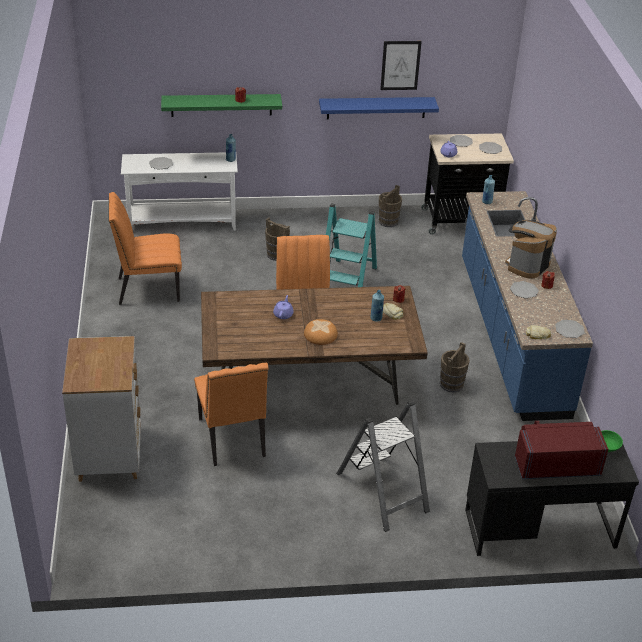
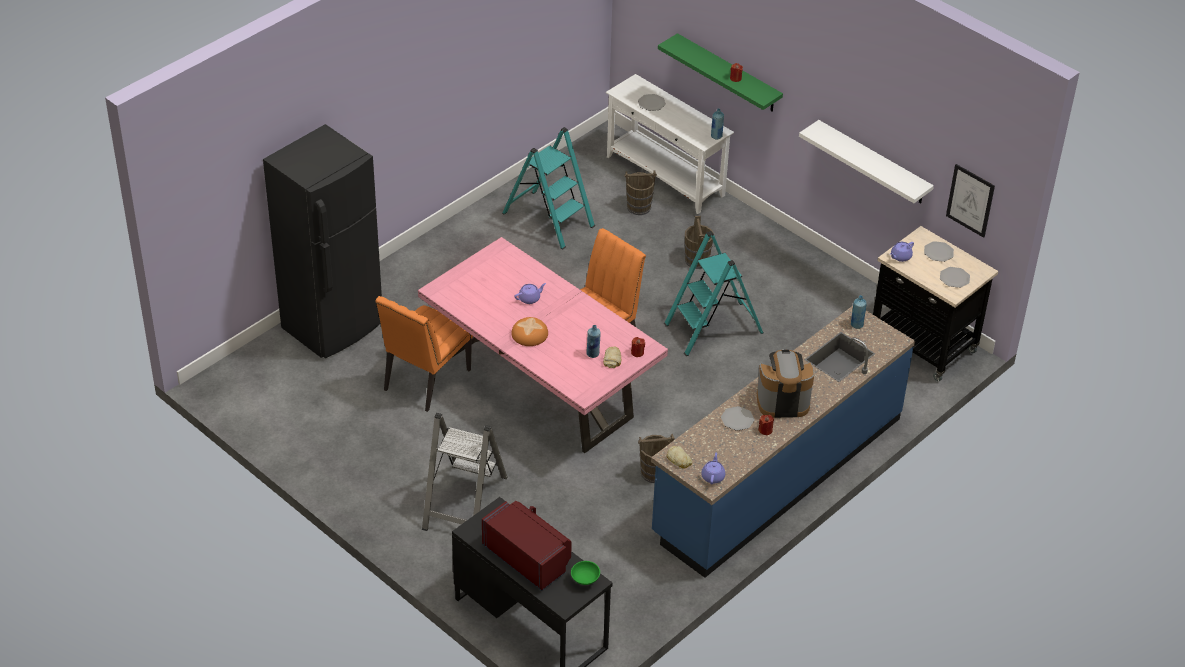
camera: 50 degrees right, 5 degrees up
(110, 453) = (333, 326): dresser -> black fridge
(149, 289) = (547, 218): orange chair -> turquoise step ladder
(307, 387) = (539, 386): brown dining table -> pink dining table
(376, 108) = (873, 163): blue shelf -> white shelf
(388, 221) = (850, 299): brown bucket -> brown bucket (639, 207)
(400, 65) = (901, 128): picture -> picture (970, 200)
(569, 329) = (713, 476): plate -> purple teapot

